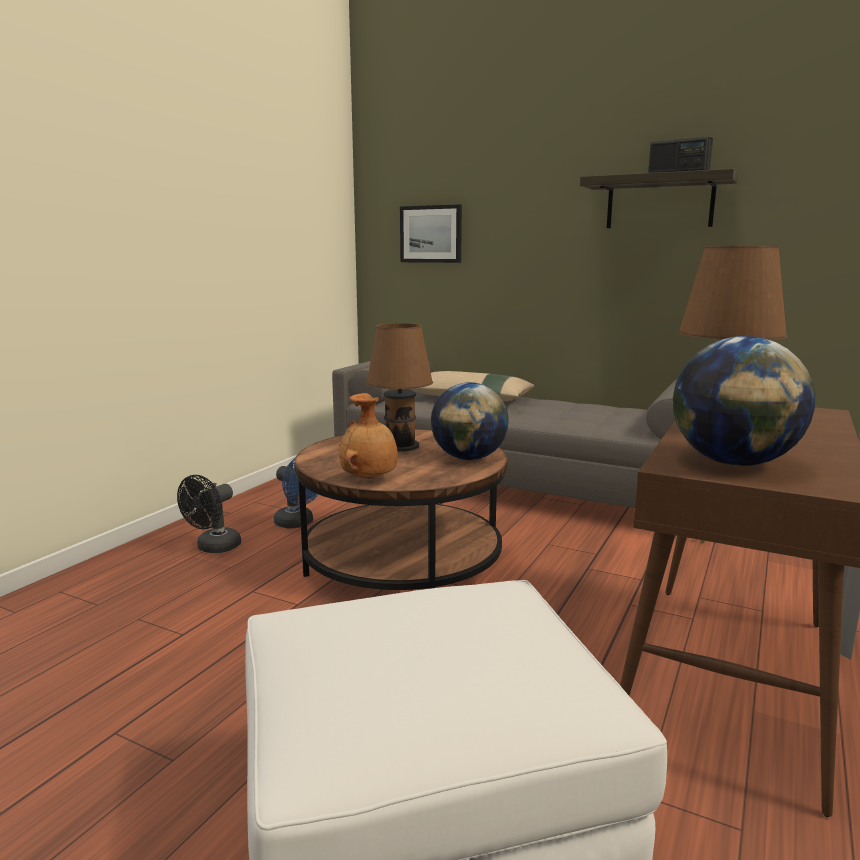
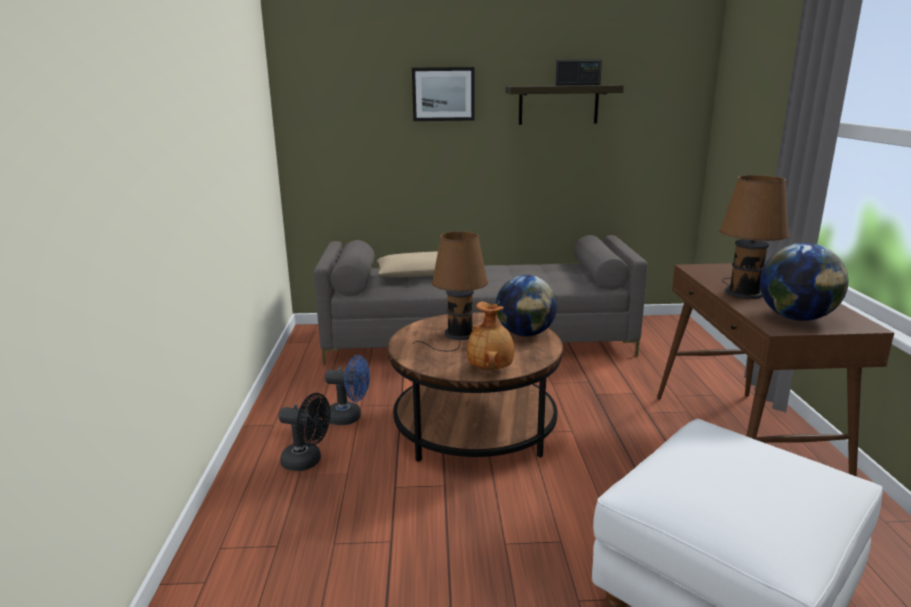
camera: 30 degrees left, 5 degrees up
(214, 548) = (307, 461): black fan -> black fan turned 75 degrees counterclockwise
(431, 234) = (359, 129): picture -> picture (443, 94)

